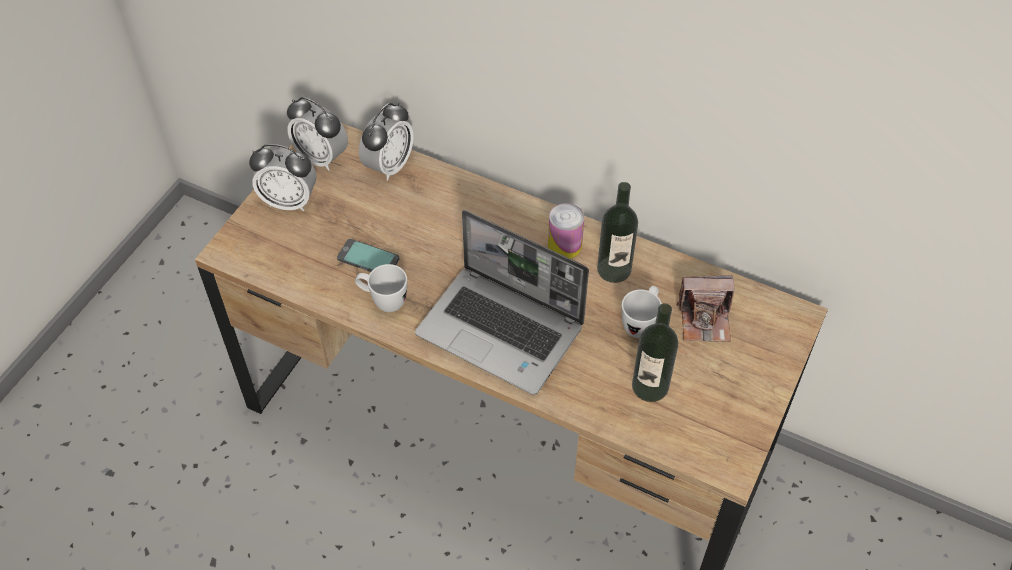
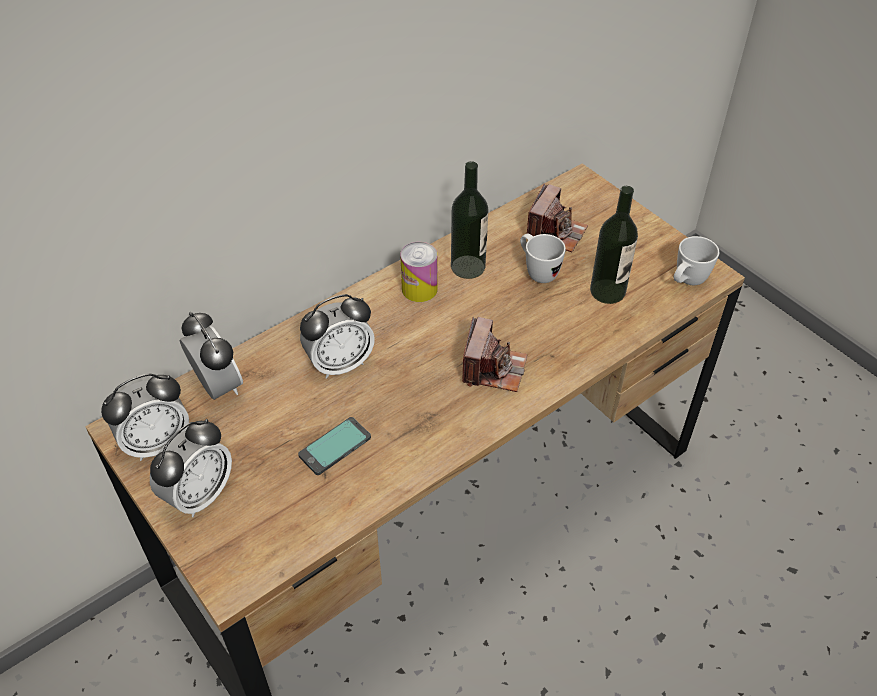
camera: 65 degrees left, 5 degrees down
(383, 301) = (400, 452): white mug -> white mug (686, 282)
(451, 227) = (340, 363): none -> alarm clock
(502, 331) = (493, 369): laptop -> camera

